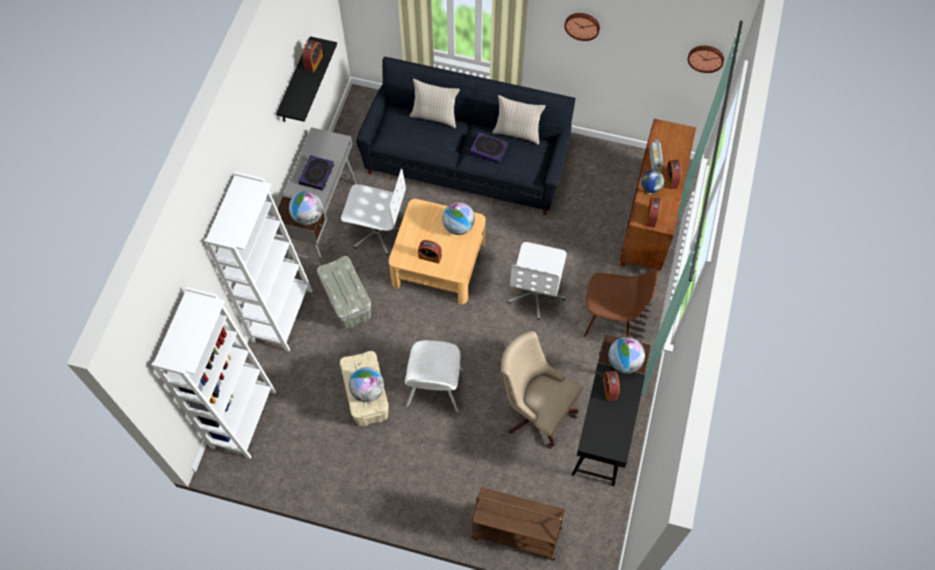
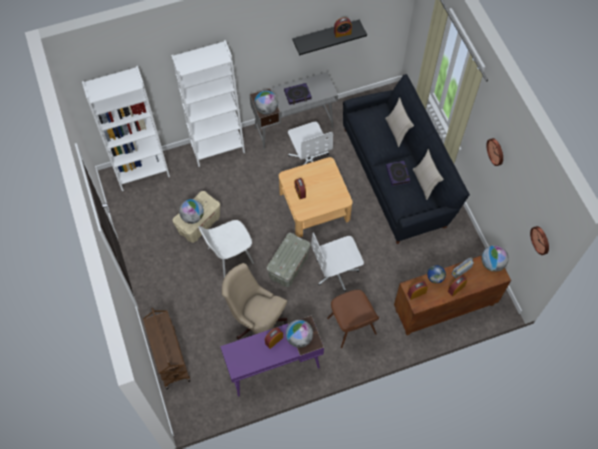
camera: 55 degrees right, 0 degrees up
(346, 302) = (251, 174): grey storage box -> grey storage box (288, 266)
(458, 226) = (333, 194): globe -> globe (492, 263)
(536, 410) = (256, 320): beige office chair -> beige office chair turned 60 degrees counterclockwise
(604, 427) = (273, 367): black desk -> purple desk

